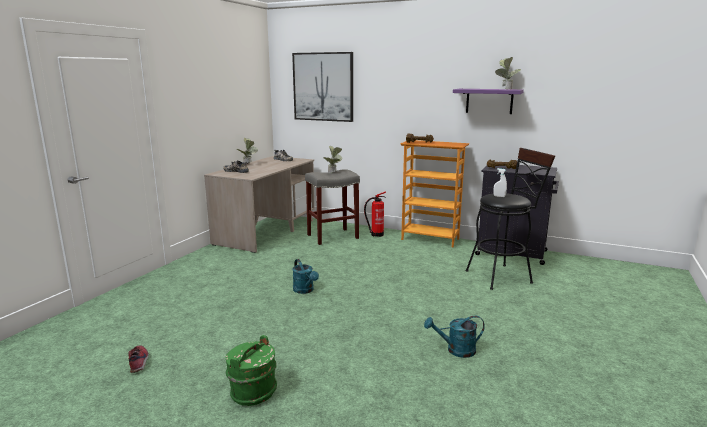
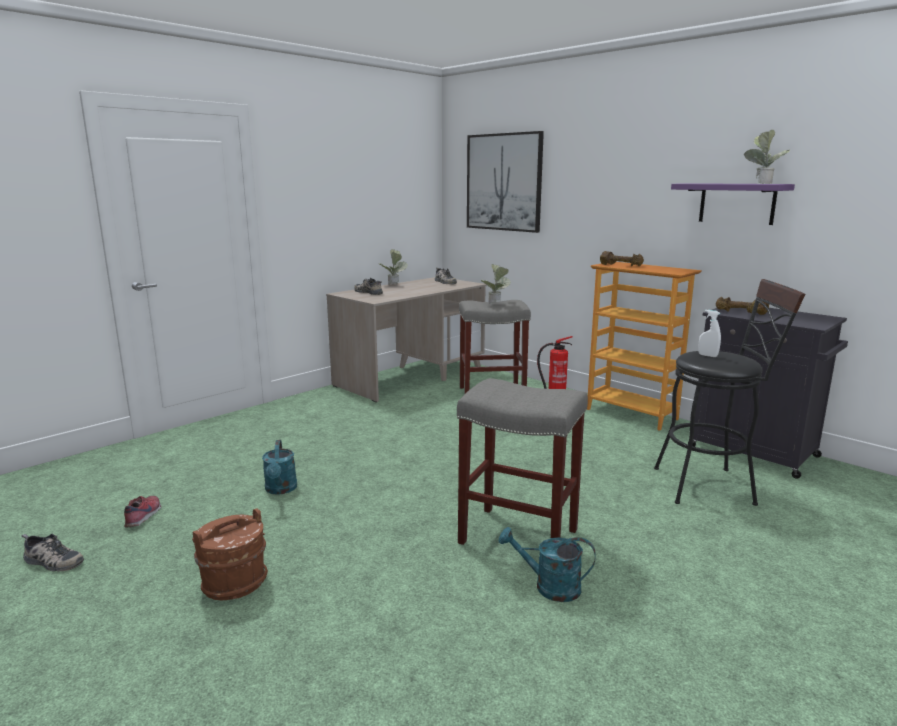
camera: 20 degrees right, 0 degrees up
(89, 410) = (52, 562): none -> shoe
(253, 392) = (234, 582): green bucket -> brown bucket
(305, 290) = (400, 461): turquoise watering can -> turquoise watering can (281, 490)
(418, 324) = (520, 536): none -> grey stool

